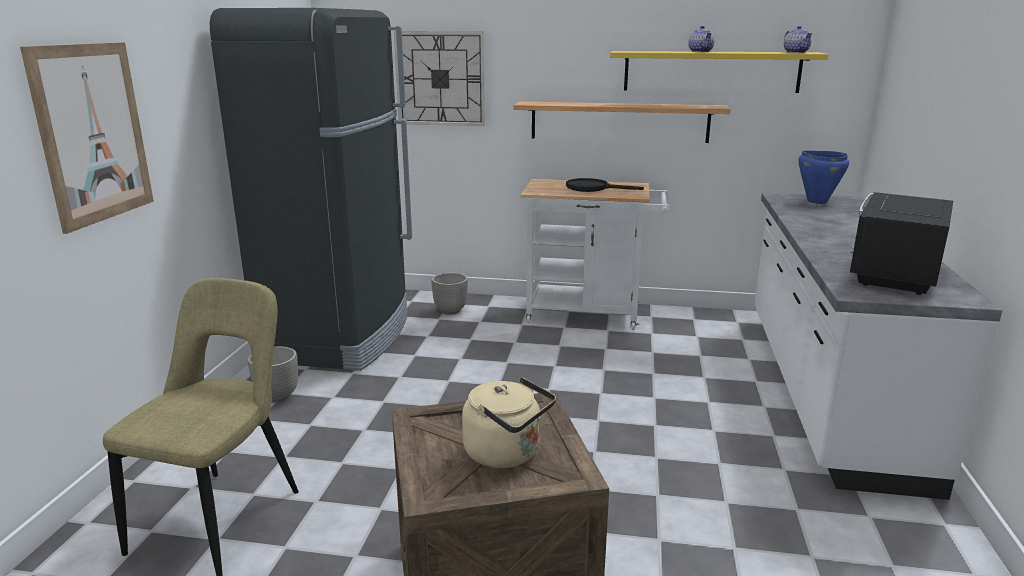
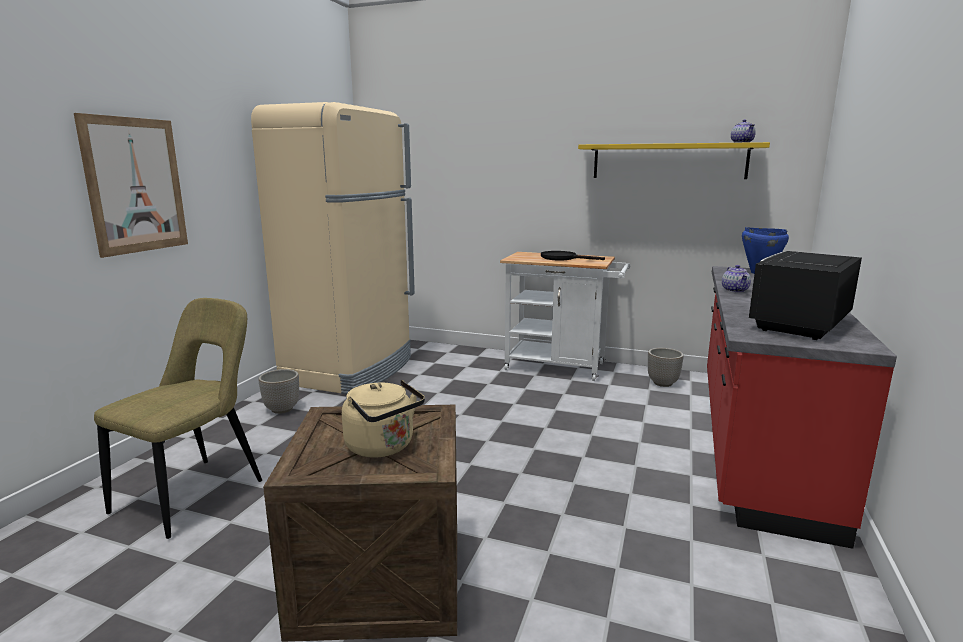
camera: 10 degrees right, 5 degrees down
(340, 336) = (351, 370): black fridge -> beige fridge
(440, 79) = (447, 170): wall clock -> none
(450, 311) = (446, 357): planter -> planter (662, 383)
(619, 122) = (590, 204): shelf -> none
(701, 51) = (657, 143): teapot -> teapot (735, 290)
(825, 389) = (755, 440): white counter -> red counter

